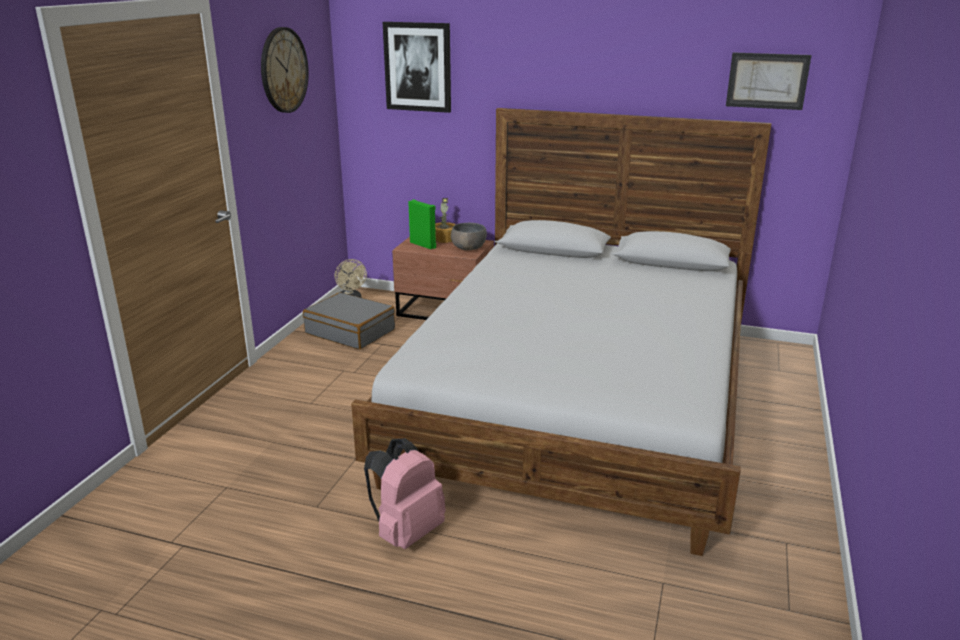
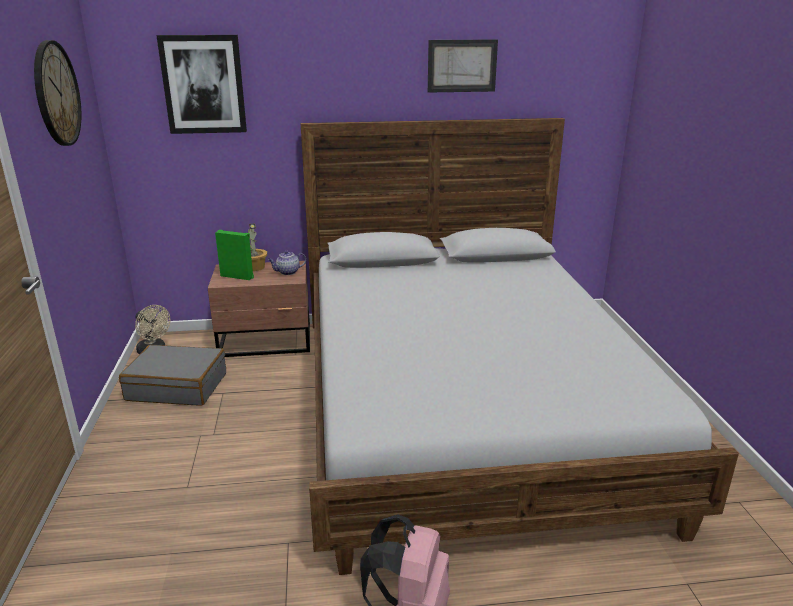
camera: 25 degrees left, 0 degrees up
(468, 248) = (287, 272): grey bowl -> teapot
(767, 81) = (556, 79): picture -> picture (462, 66)

